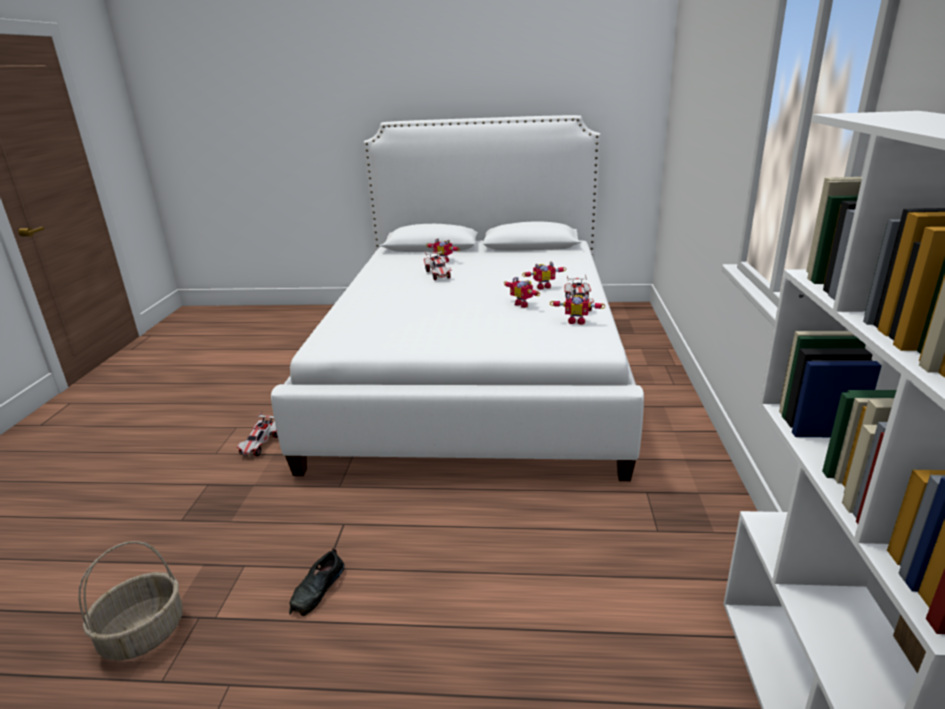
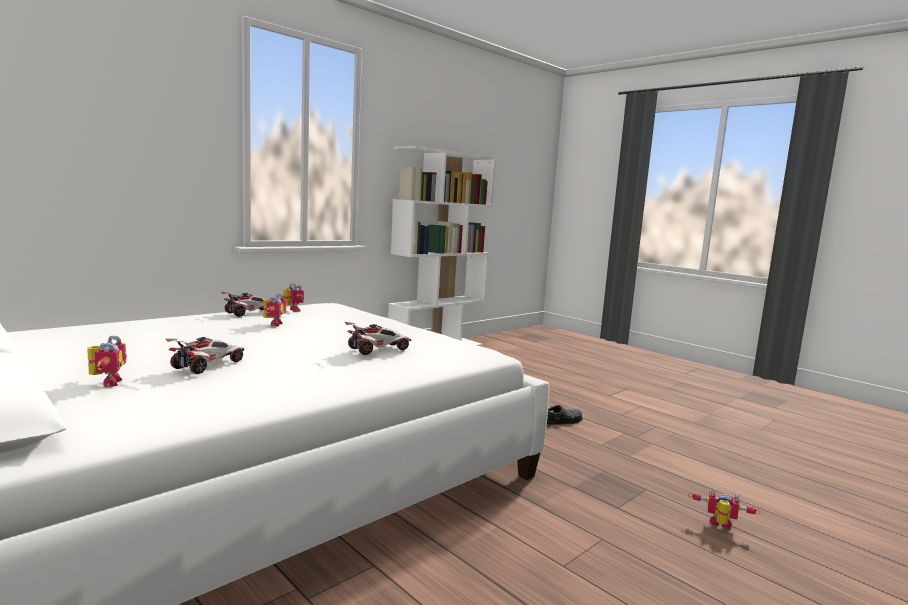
camera: 140 degrees left, 15 degrees down
(143, 635) = (669, 443): basket -> none
(260, 444) = (545, 522): toy car -> toy car (378, 349)
(543, 286) = (207, 325): toy robot -> toy robot (720, 526)

